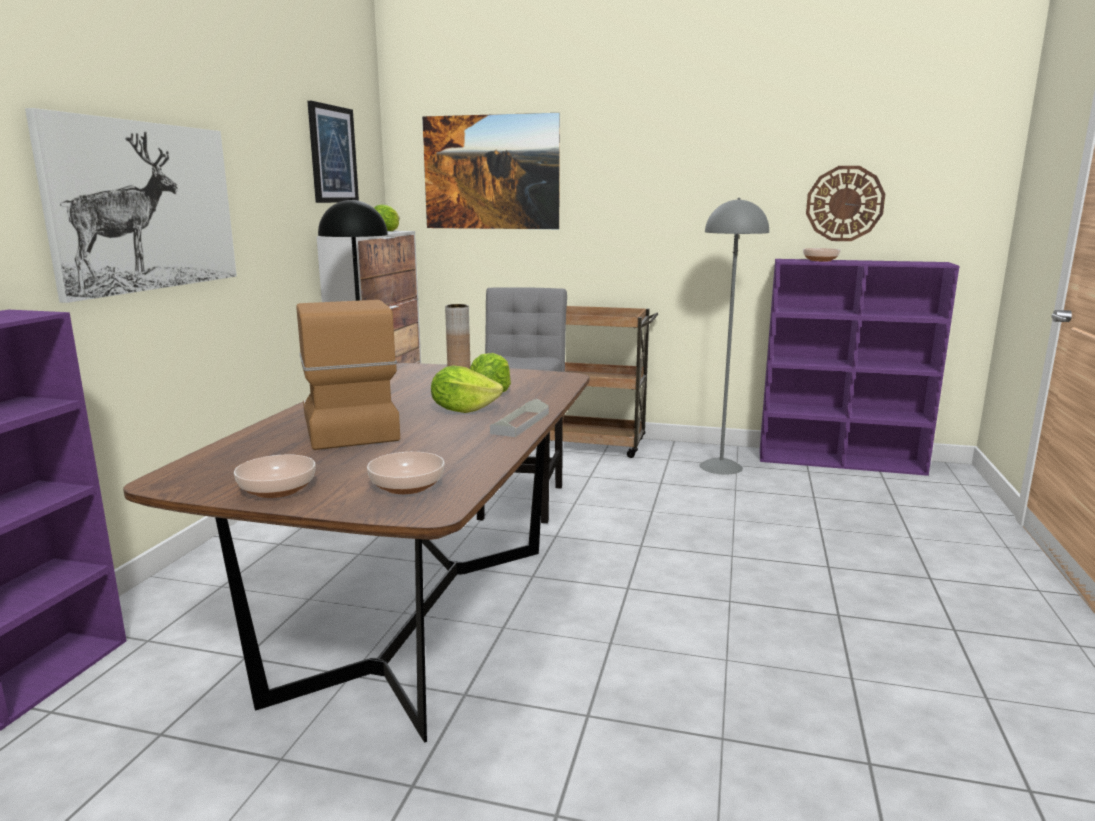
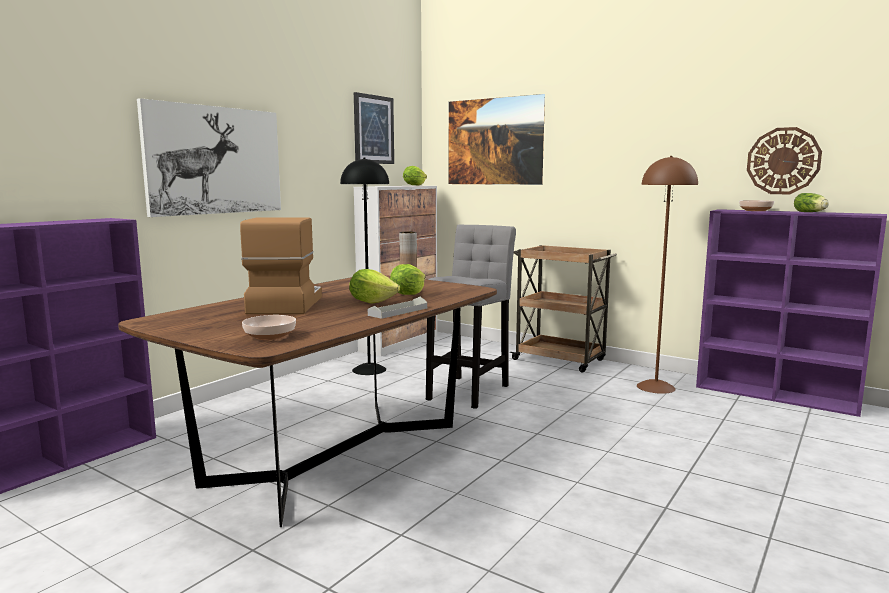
camera: 20 degrees right, 5 degrees down
(277, 489) = (195, 330): bowl -> none
(720, 466) = (655, 387): grey floor lamp -> brown floor lamp
(880, 262) = (811, 212): none -> lettuce

